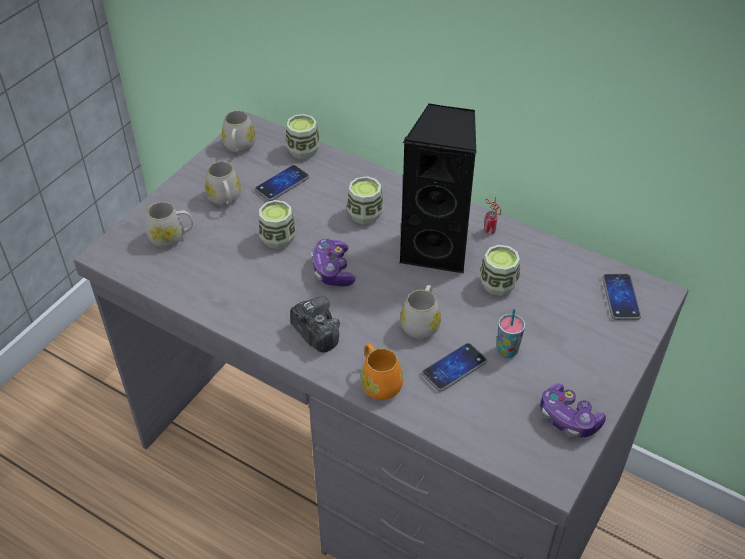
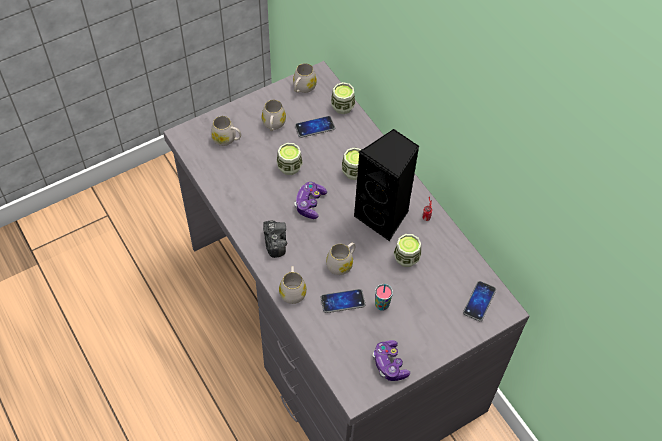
camera: 25 degrees right, 10 degrees up
(379, 382) = (292, 290): orange mug -> white mug

